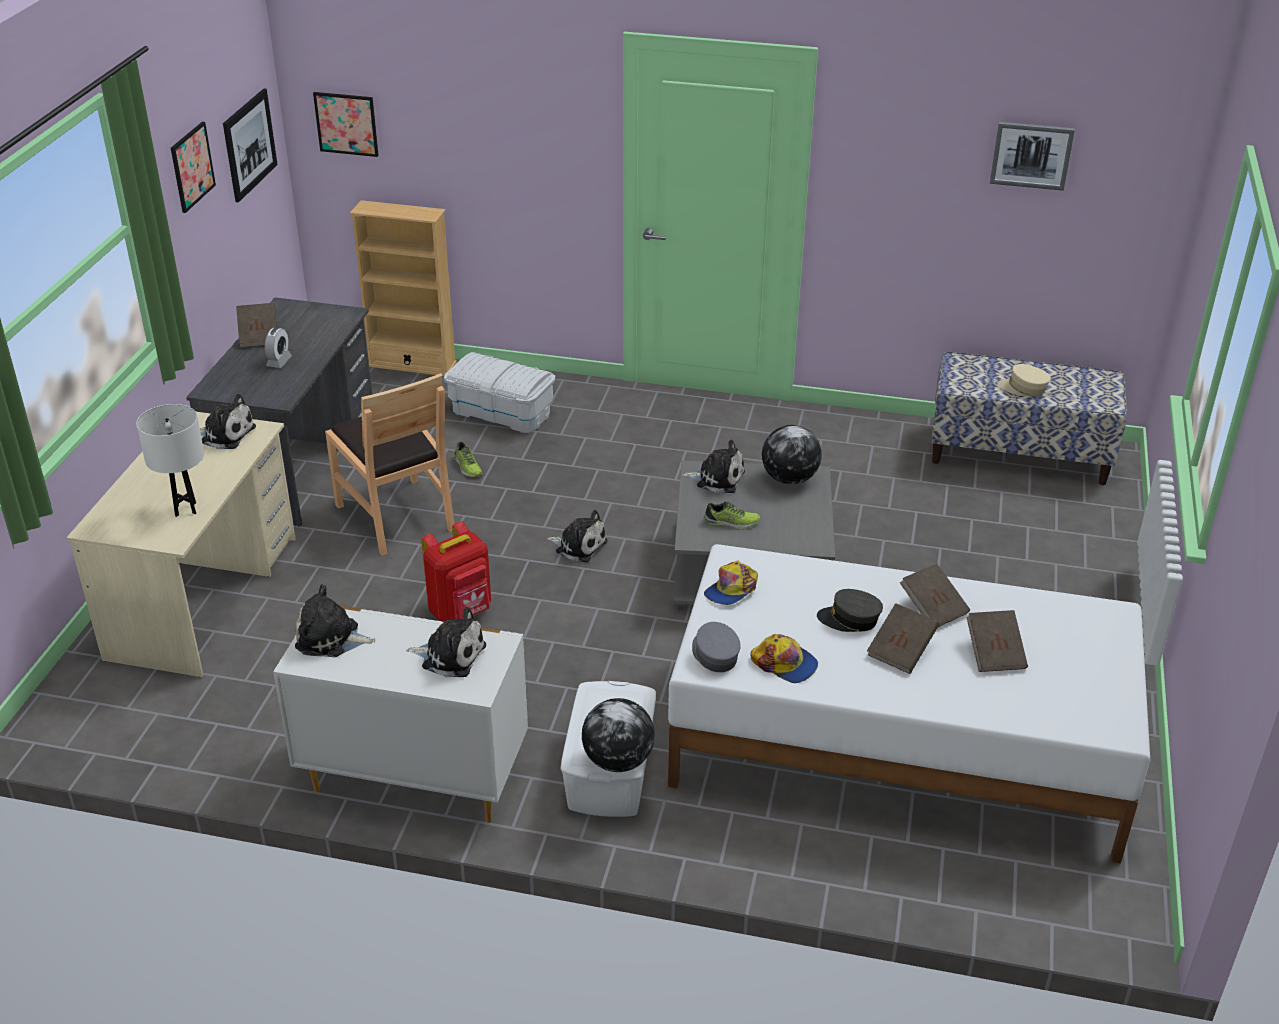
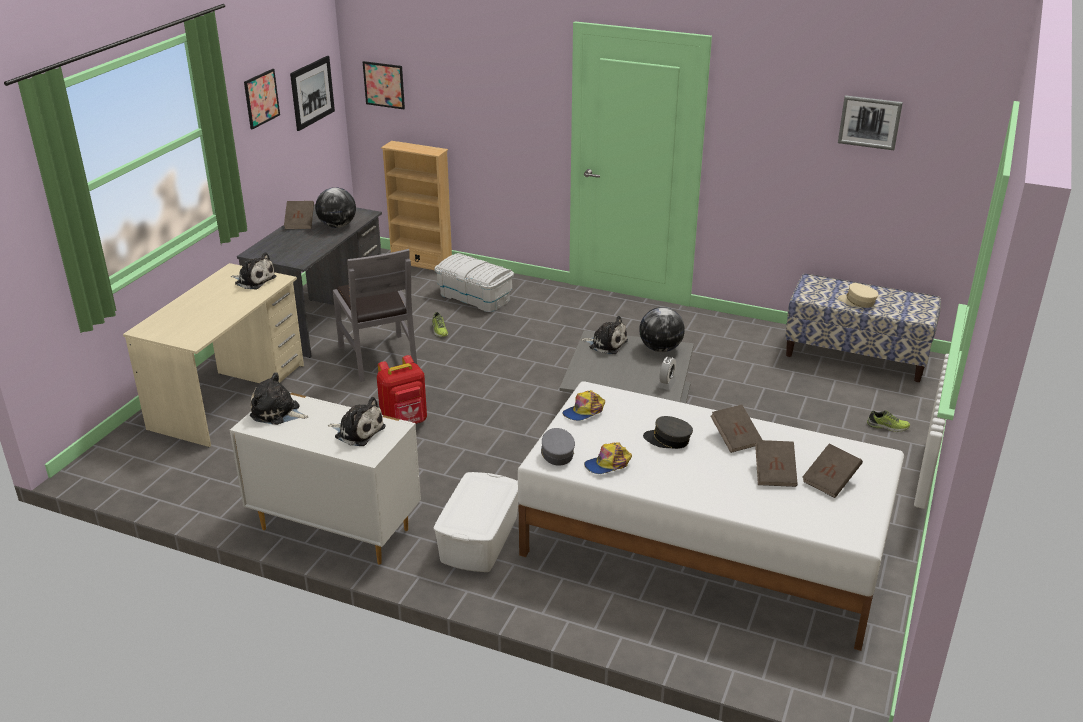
camera: 10 degrees right, 5 degrees down
(185, 509) = (209, 323): white table lamp -> none
(279, 361) = (308, 239): alarm clock -> alarm clock (666, 384)
(396, 516) = (379, 357): brown chair -> grey chair
(578, 546) = (503, 388): plush toy -> none
(618, 761) = (477, 527): globe -> globe (337, 226)
(731, 523) = (607, 374): shoe -> shoe (887, 426)
(785, 664) = (608, 464): cap -> cap turned 105 degrees clockwise
(901, 651) = (701, 465): brown book -> brown book (830, 481)

